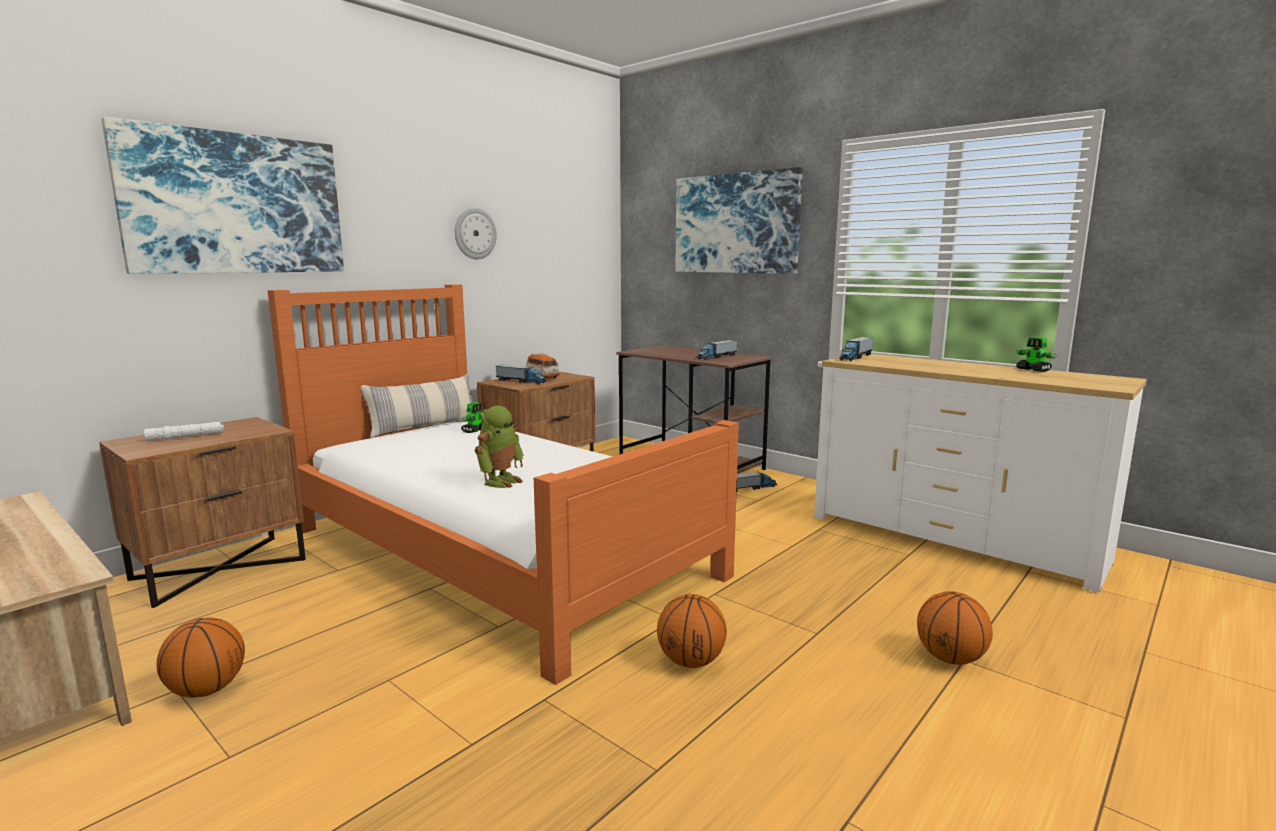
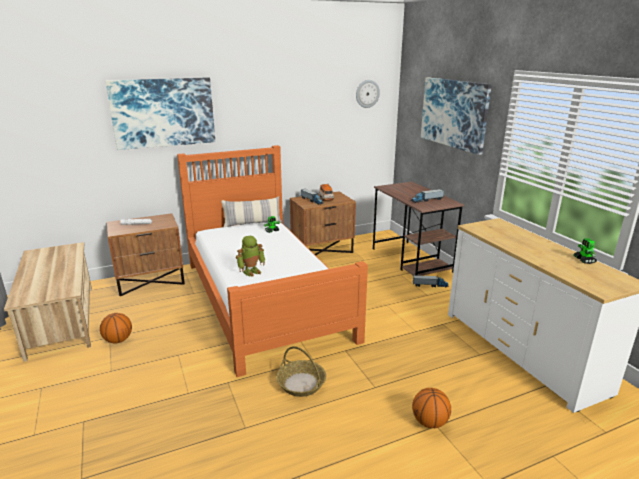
camera: 25 degrees right, 10 degrees up
(474, 233) = (293, 115): wall clock -> wall clock (367, 93)
(690, 662) = (301, 383): basketball -> basket
(855, 357) = (485, 224): toy truck -> none

